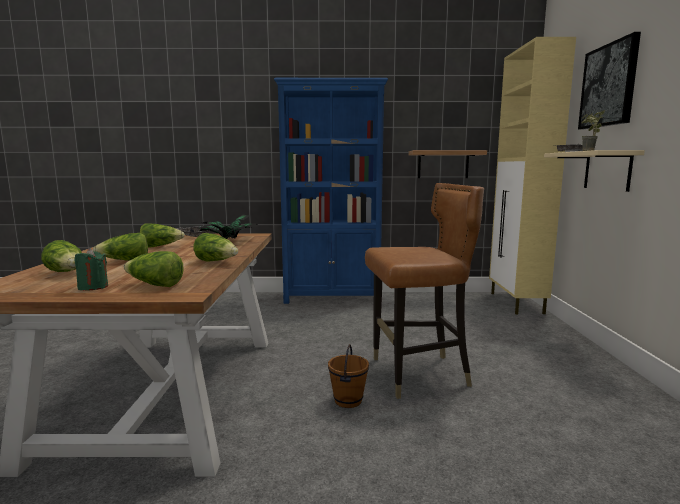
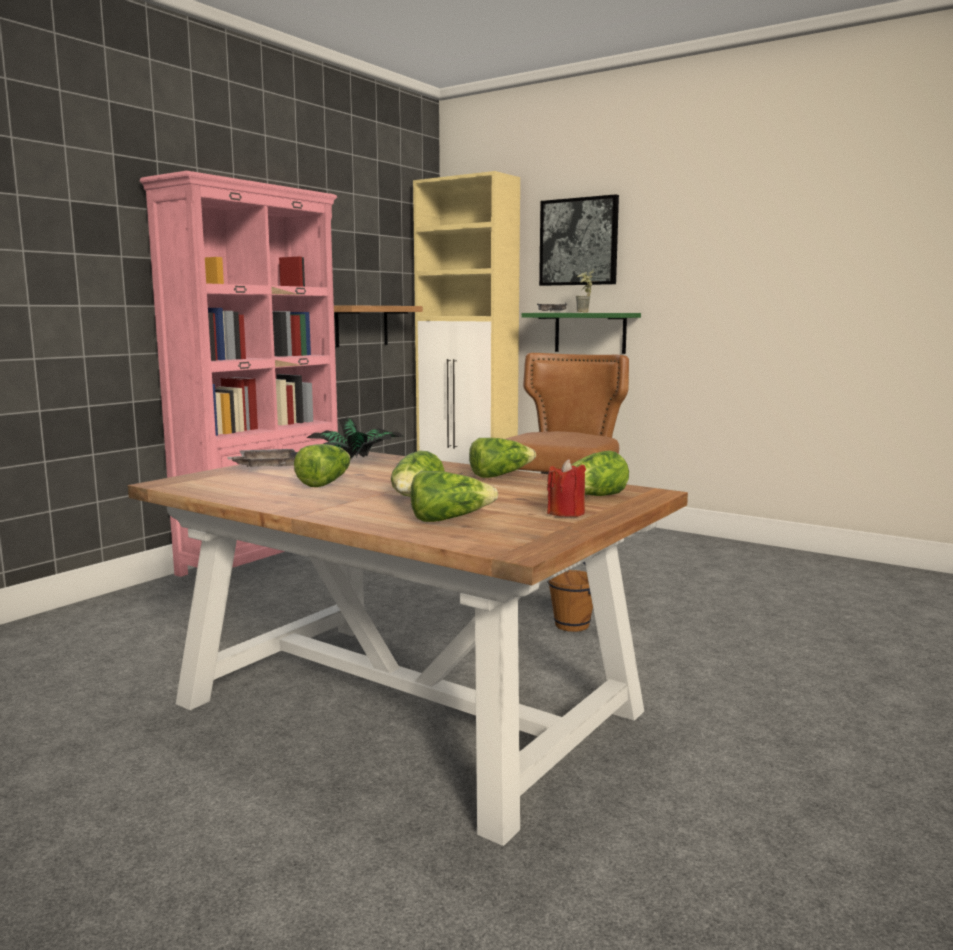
camera: 55 degrees left, 0 degrees up
(93, 287) = (566, 513): green candle -> red candle
(332, 298) = (264, 559): blue bookcase -> pink bookcase
(607, 170) = (590, 332): beige shelf -> green shelf

